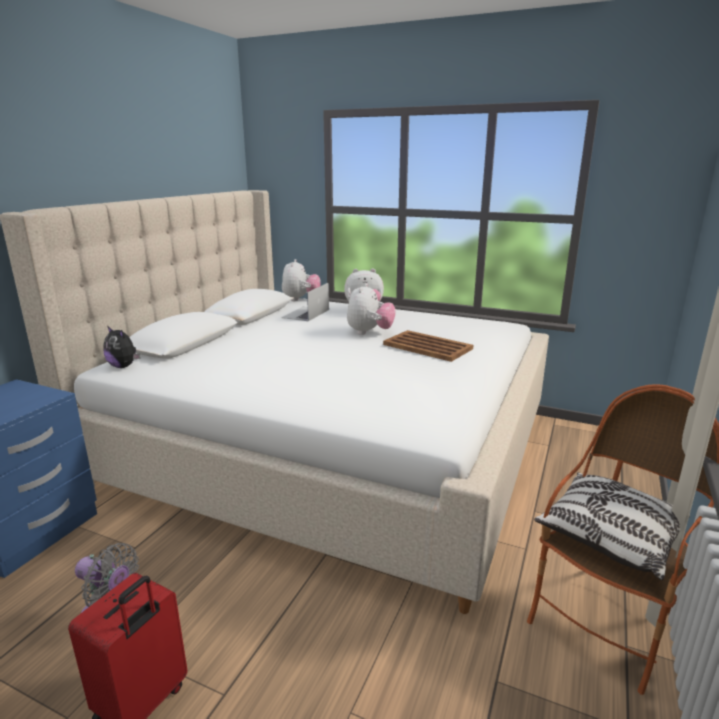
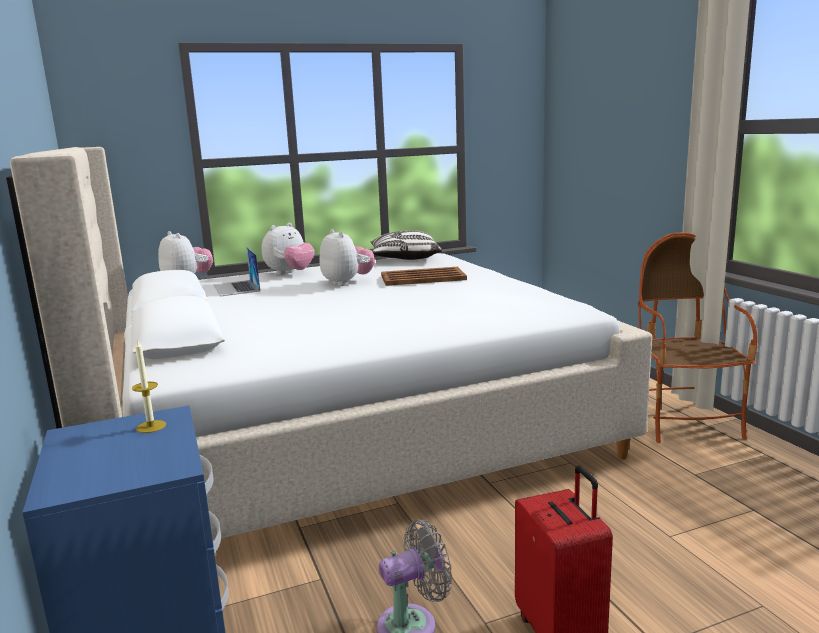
camera: 45 degrees left, 5 degrees down
(32, 398) = (151, 426): none -> candle
(124, 366) = (178, 370): plush toy -> none
(609, 536) = (682, 350): pillow -> pillow (404, 258)

